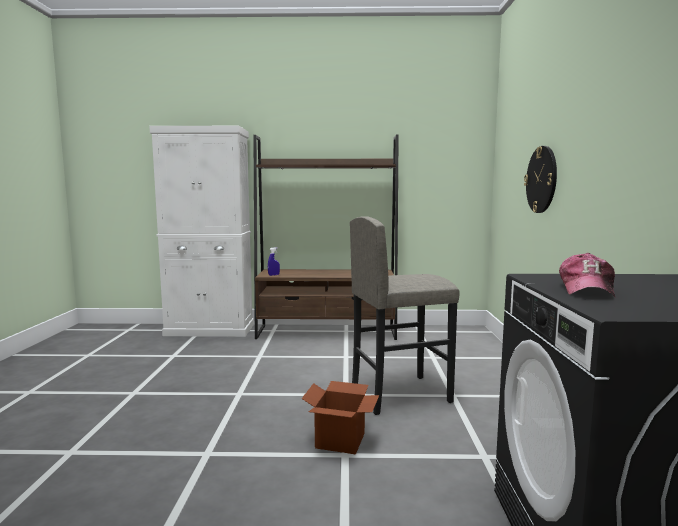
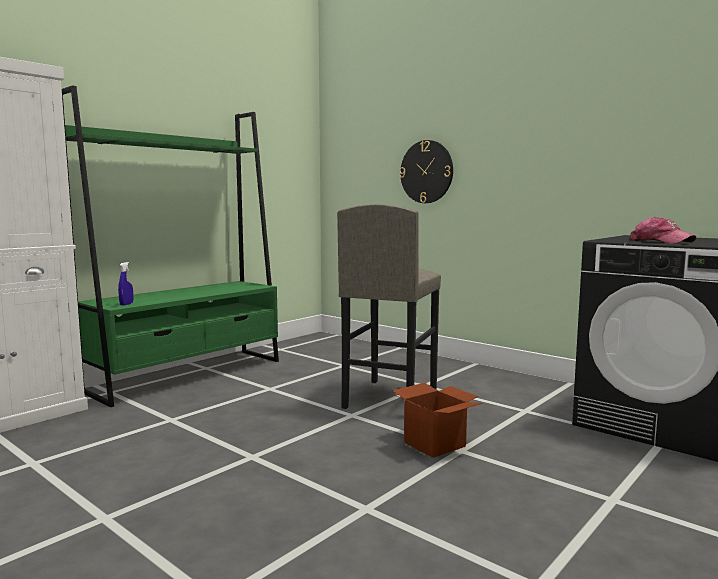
camera: 50 degrees left, 0 degrees up
(327, 332) = (188, 375): brown bookcase -> green bookcase

